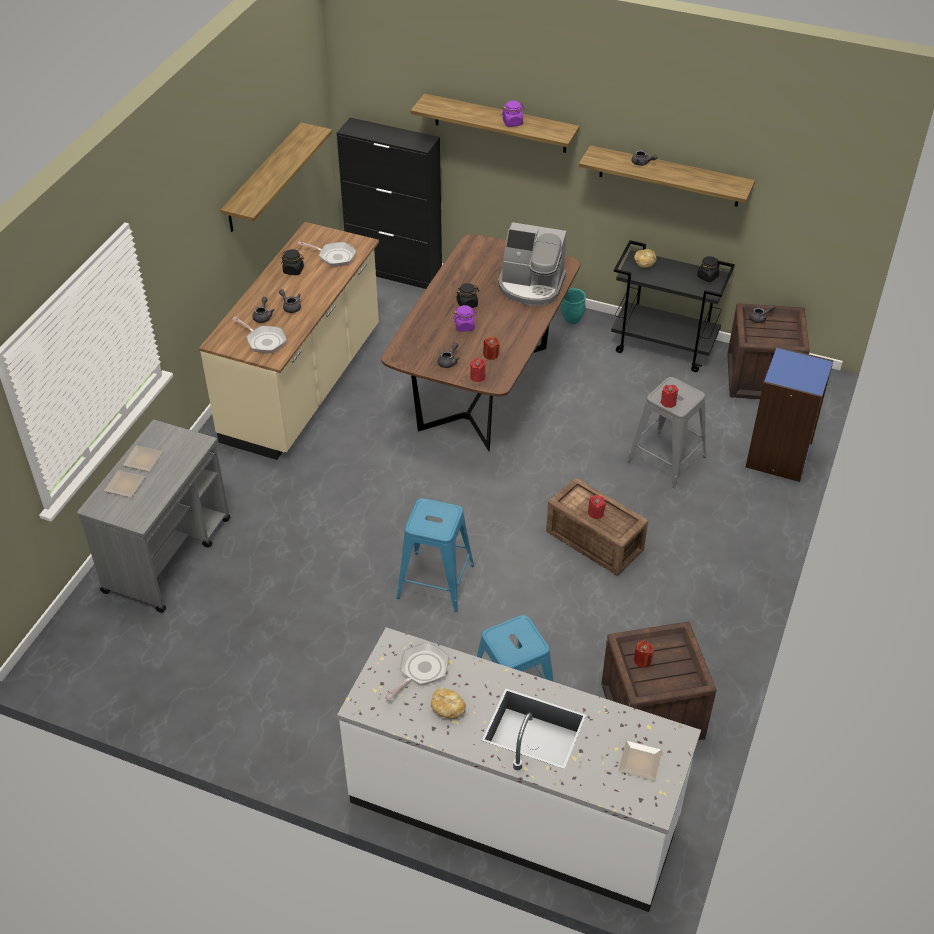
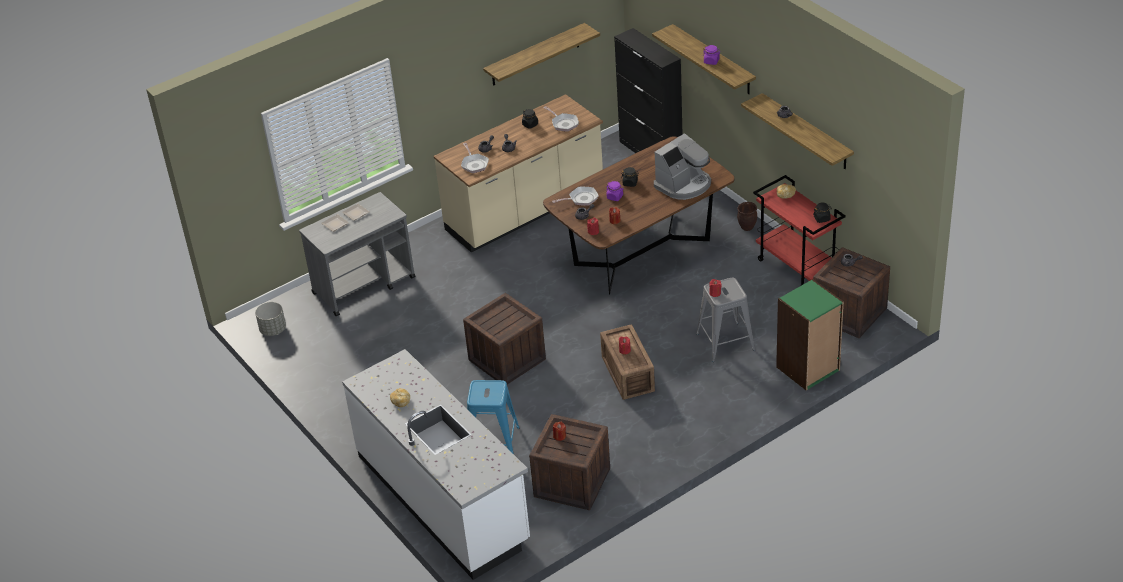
camera: 35 degrees right, 5 degrees down
(83, 668) = (273, 330): none -> grey planter
(421, 670) = (404, 378): frying pan -> frying pan (581, 199)
(436, 581) = (507, 359): blue stool -> crate
(531, 286) = (684, 185): coffee machine -> coffee machine turned 90 degrees counterclockwise
(571, 320) = (746, 227): turquoise planter -> brown planter
(638, 760) = (478, 467): plate -> none
(664, 346) = (797, 268): black cart -> red cart
(779, 456) = (808, 369): blue bookcase -> green bookcase

